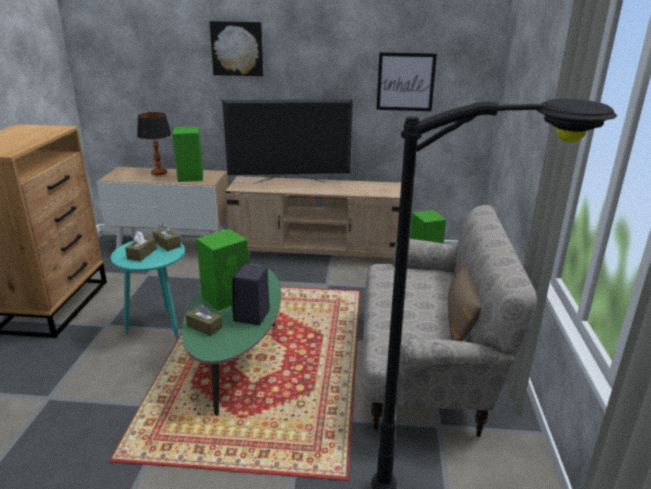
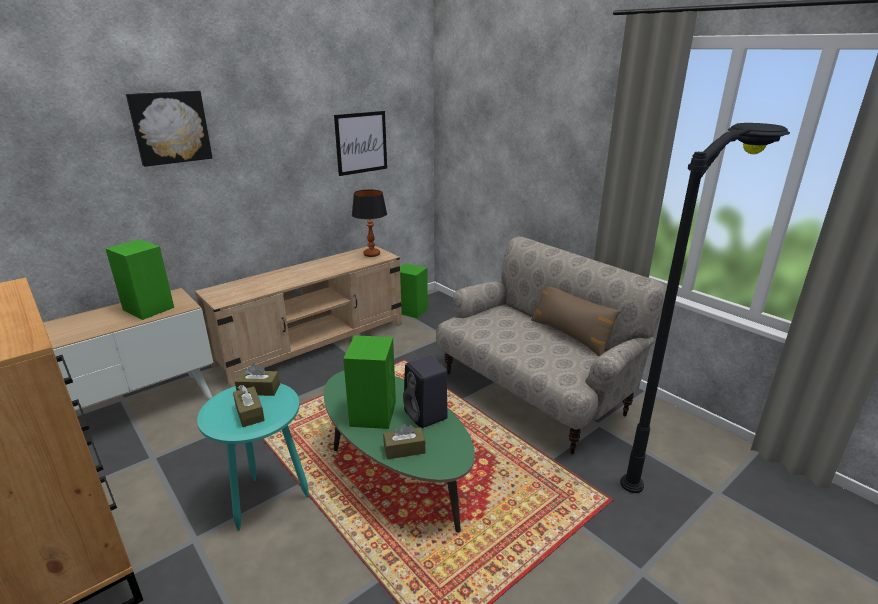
camera: 45 degrees left, 0 degrees up
(159, 173) = (90, 319): table lamp -> table lamp (371, 254)
(289, 182) = (270, 278): television -> none

